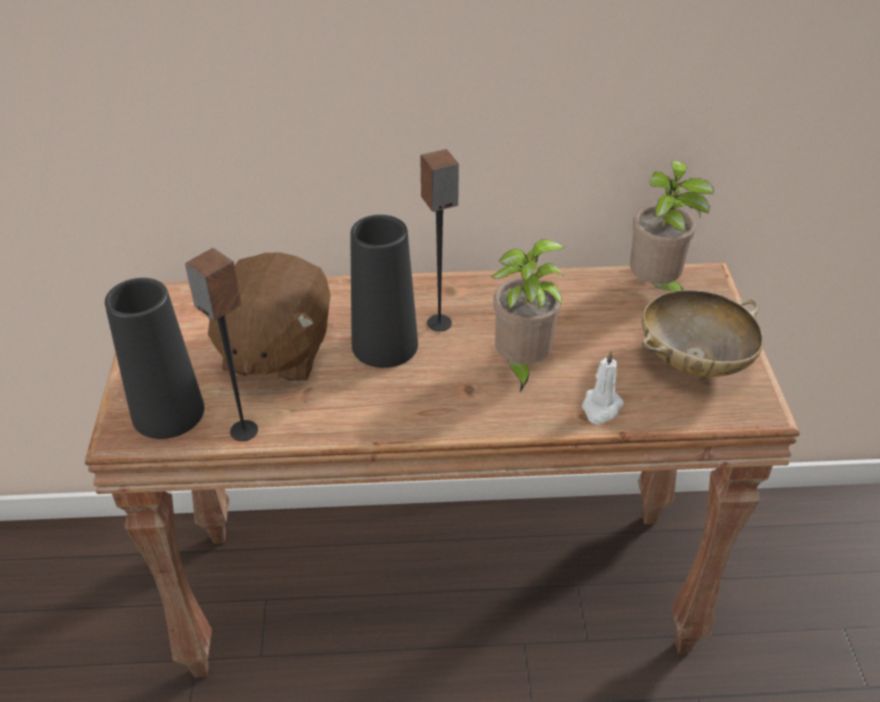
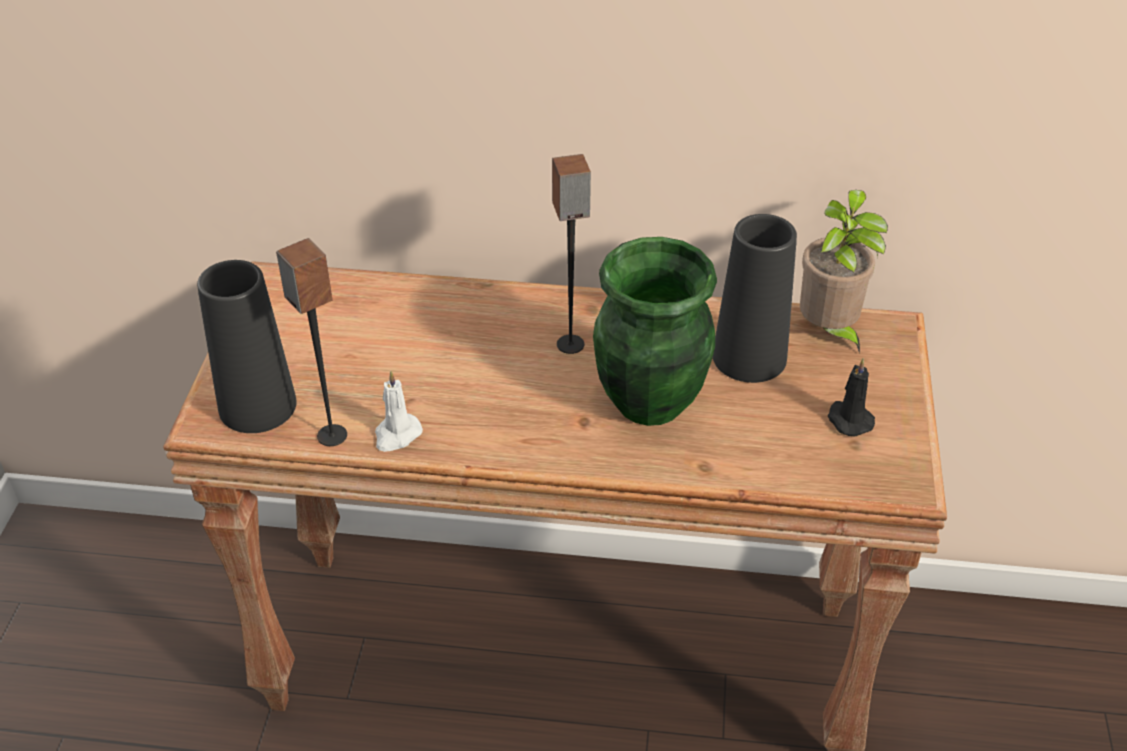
camera: 10 degrees right, 0 degrees up
(275, 351) = (384, 354): brown plush toy -> none
(384, 345) = (504, 361): black vase -> black vase (749, 357)
(521, 366) = (648, 403): potted plant -> green vase
(601, 408) = (725, 460): white candle -> white candle (396, 435)
(693, 359) = (848, 419): beige bowl -> black candle

